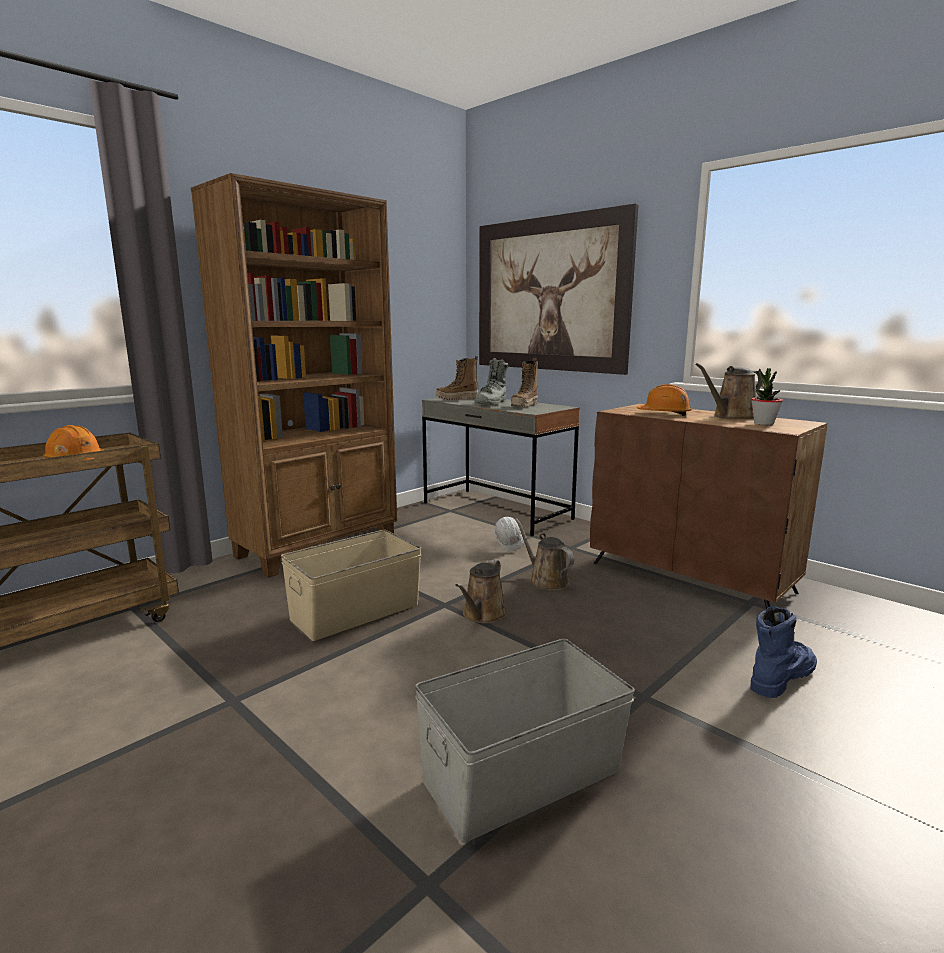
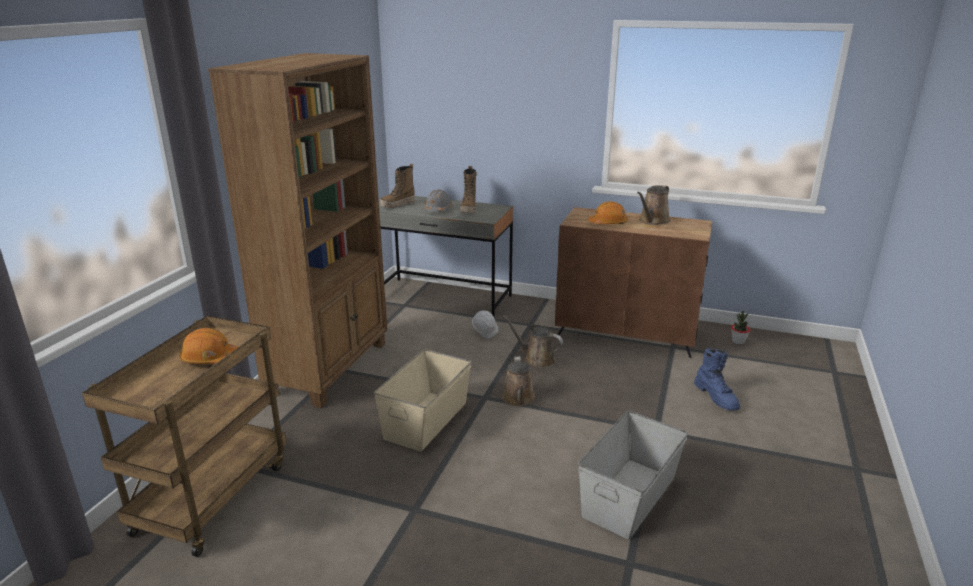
camera: 25 degrees left, 10 degrees up
(492, 403) = (437, 209): grey boot -> grey hard hat
(549, 295) = (477, 109): picture -> none
(763, 423) = (679, 228): potted plant -> potted plant (738, 342)
(780, 677) = (716, 397): blue boot -> blue boot turned 135 degrees clockwise

